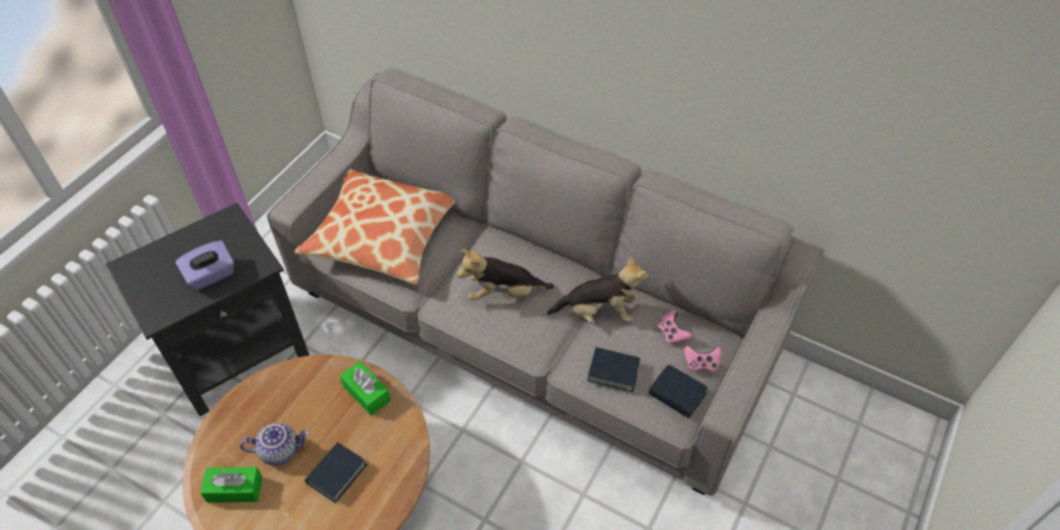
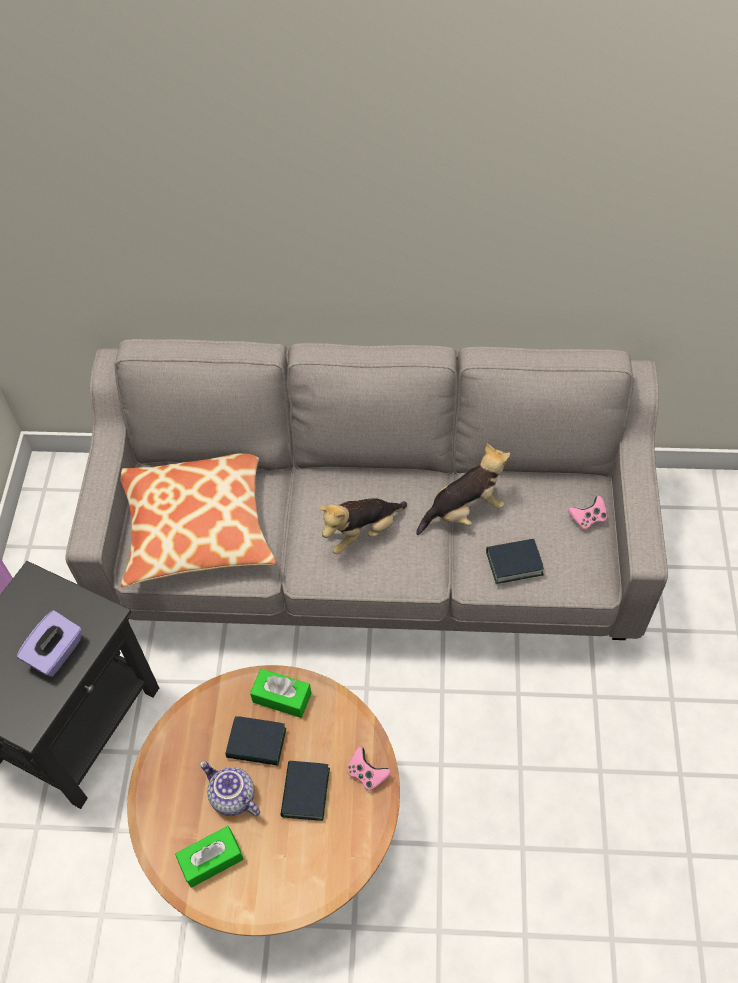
camera: 25 degrees left, 5 degrees up
(280, 450) = (232, 797): teapot -> teapot turned 105 degrees counterclockwise
(671, 333) = (544, 500): pink game controller -> pink game controller (367, 773)
(677, 394) = (583, 558): book -> book (257, 744)

